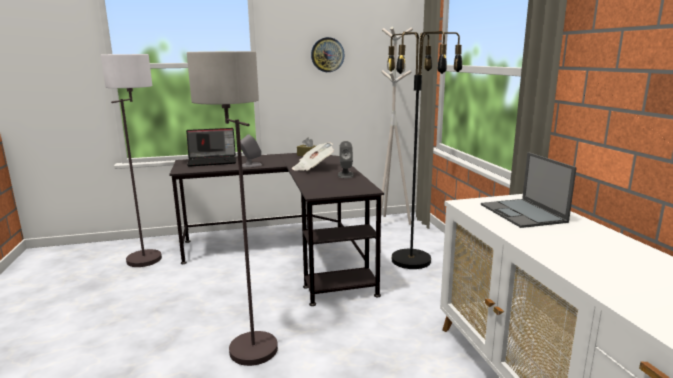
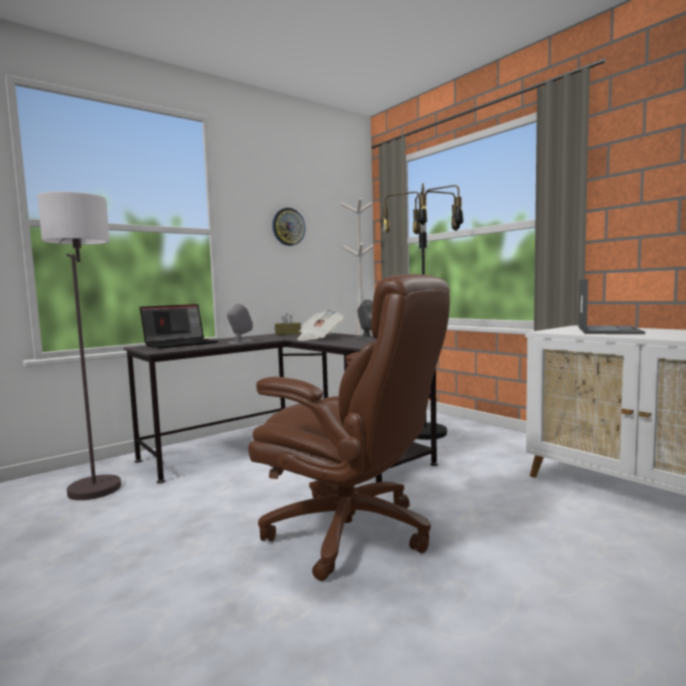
camera: 25 degrees left, 10 degrees down
(247, 343) = (354, 536): grey floor lamp -> brown office chair
(523, 213) = (608, 330): laptop -> laptop turned 120 degrees counterclockwise

